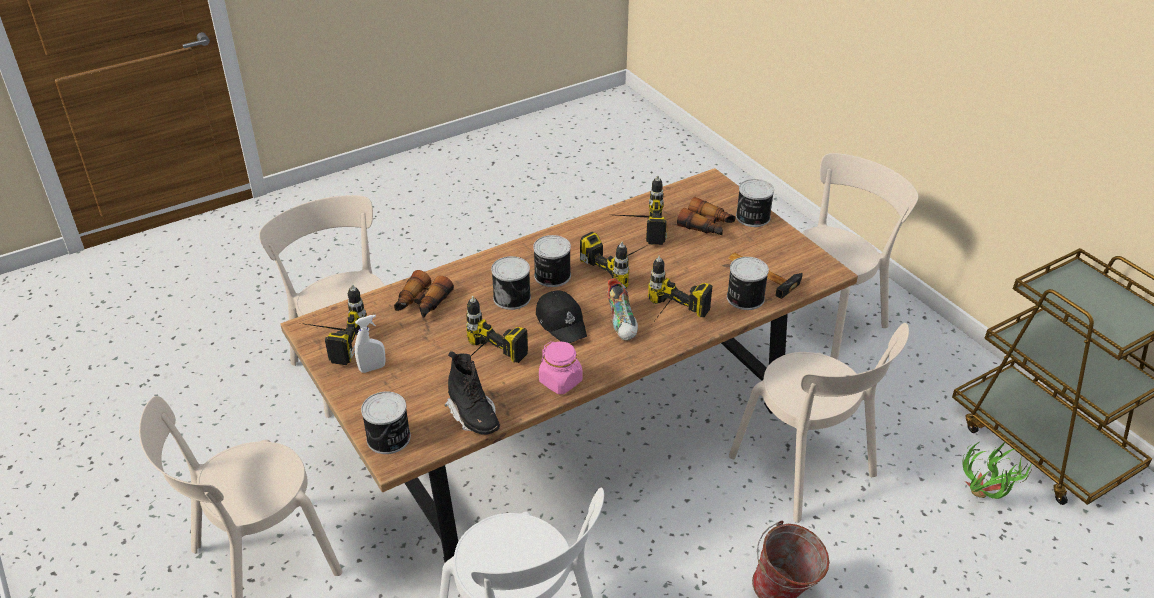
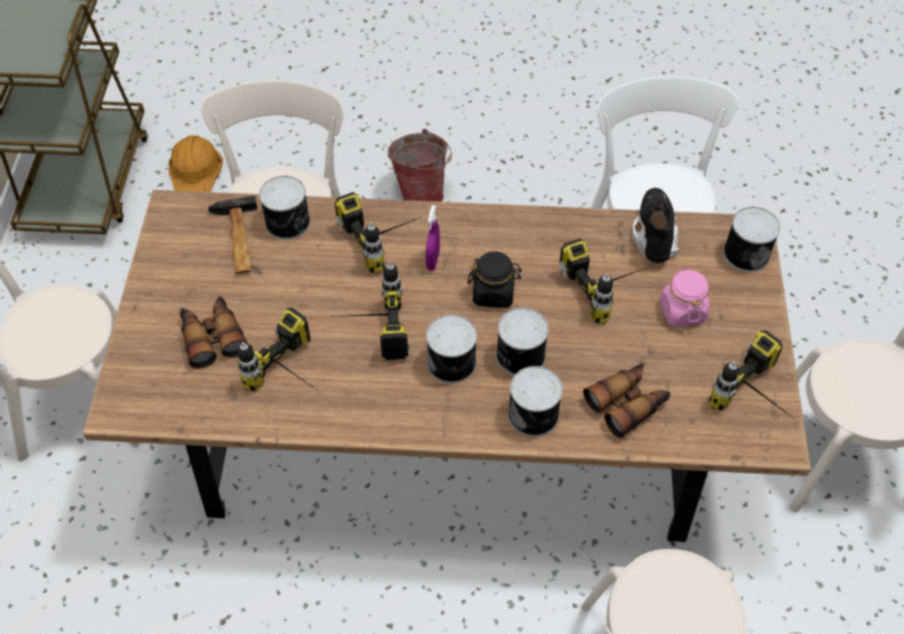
camera: 145 degrees left, 15 degrees up
(372, 368) = (727, 341): white spray bottle -> none
(561, 381) = (548, 228): pink jar -> pink jar (682, 311)
(562, 322) = (493, 293): black cap -> black jar
(623, 322) = (433, 260): shoe -> purple spray bottle
(752, 217) = (150, 319): can -> can (534, 414)
(983, 501) = (195, 170): potted plant -> orange hard hat

